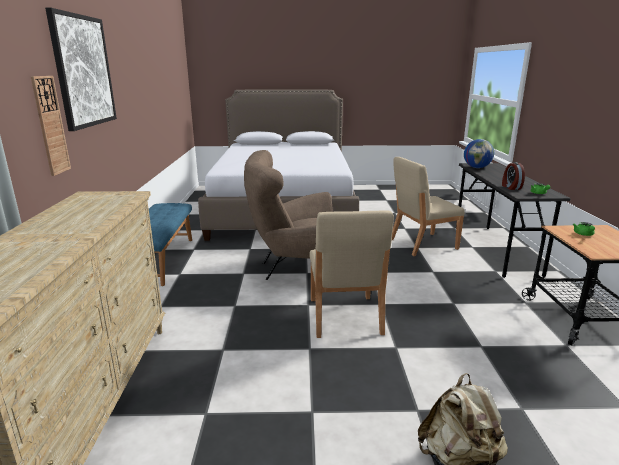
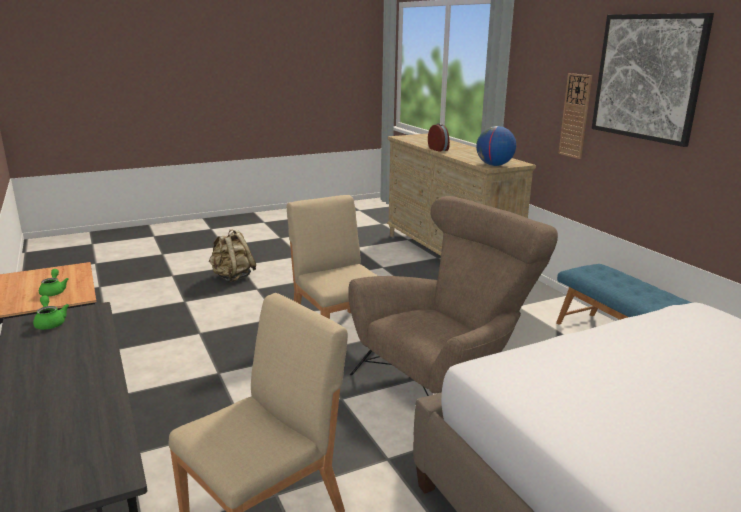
camera: 155 degrees right, 0 degrees up
(477, 167) = (99, 447): globe -> globe (494, 165)
(510, 187) = (88, 336): alarm clock -> alarm clock (438, 149)

